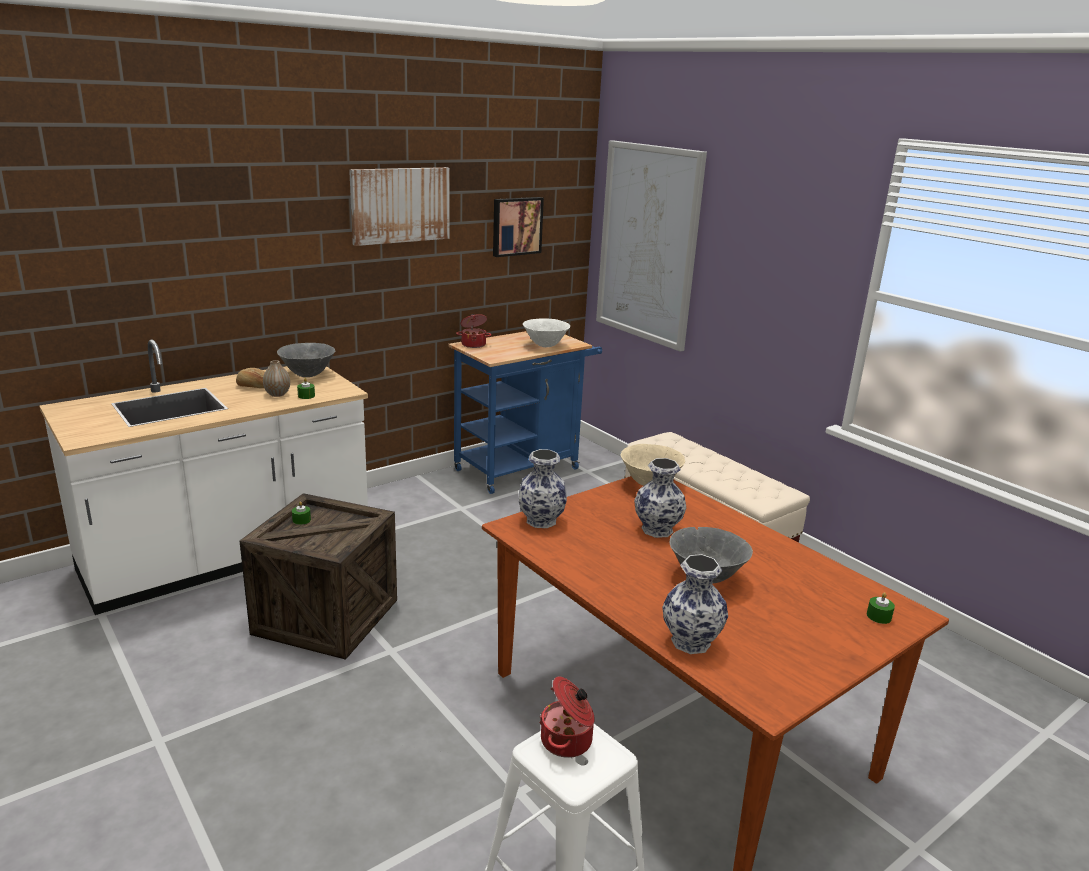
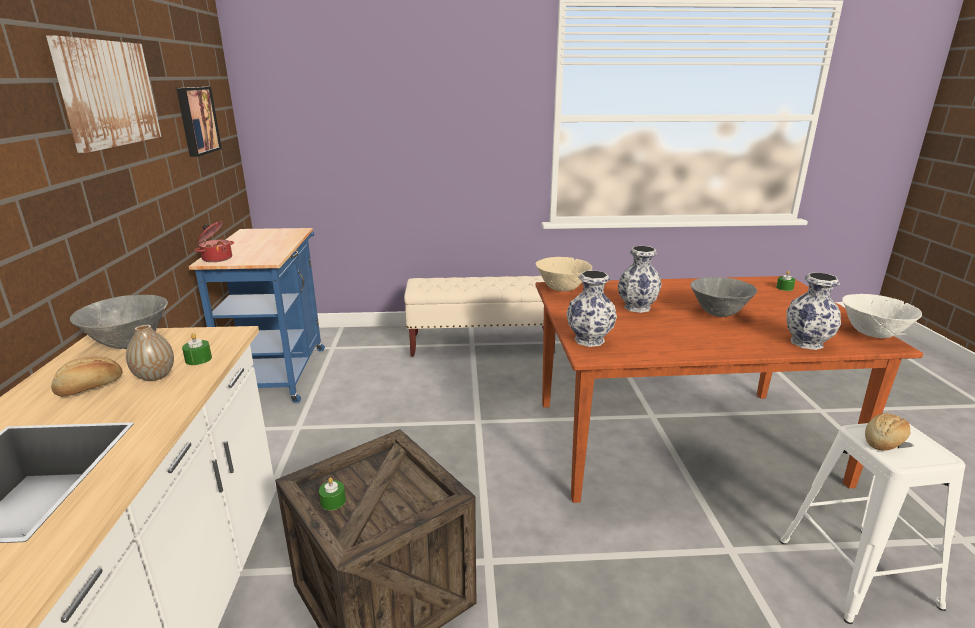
camera: 55 degrees left, 0 degrees up
(545, 345) = (281, 239): white bowl -> white bowl (872, 334)
(568, 741) = (884, 441): cooking pot -> bread
(648, 244) = (322, 123): picture -> none

